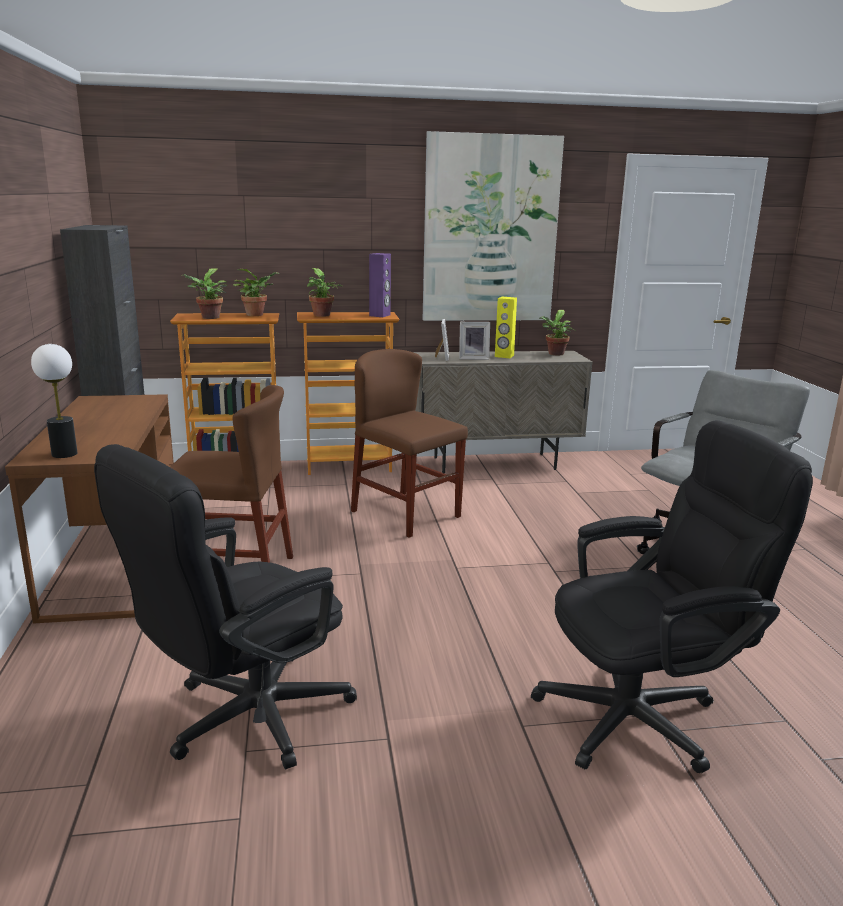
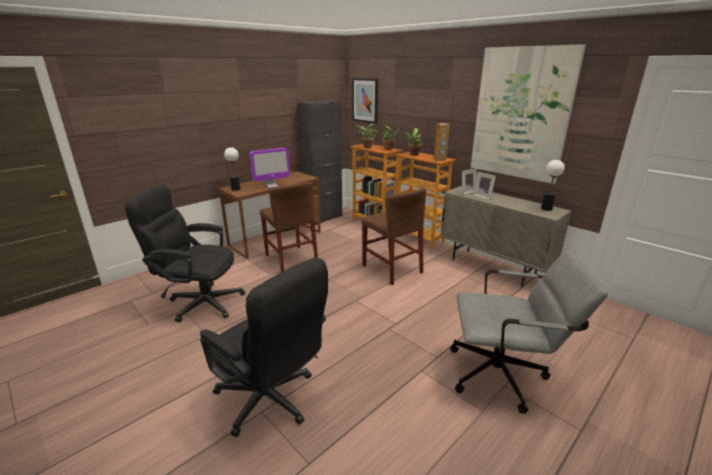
camera: 55 degrees right, 5 degrees up
(124, 427) = (272, 186): none -> monitor
(160, 224) = (365, 100): none -> picture
(380, 315) = (440, 160): purple speaker -> brown speaker
(406, 514) = (392, 269): brown chair -> brown chair turned 135 degrees clockwise
(504, 356) = (506, 201): yellow speaker -> none
(555, 354) = (546, 209): potted plant -> table lamp

